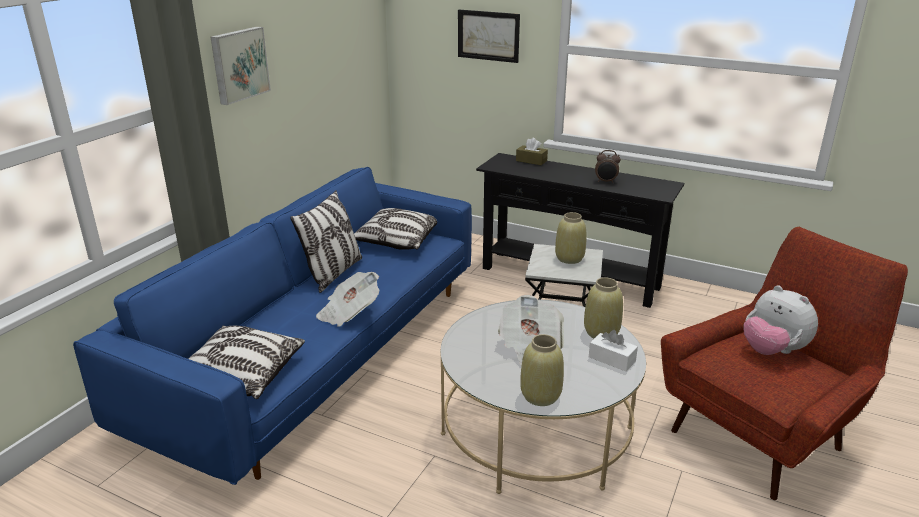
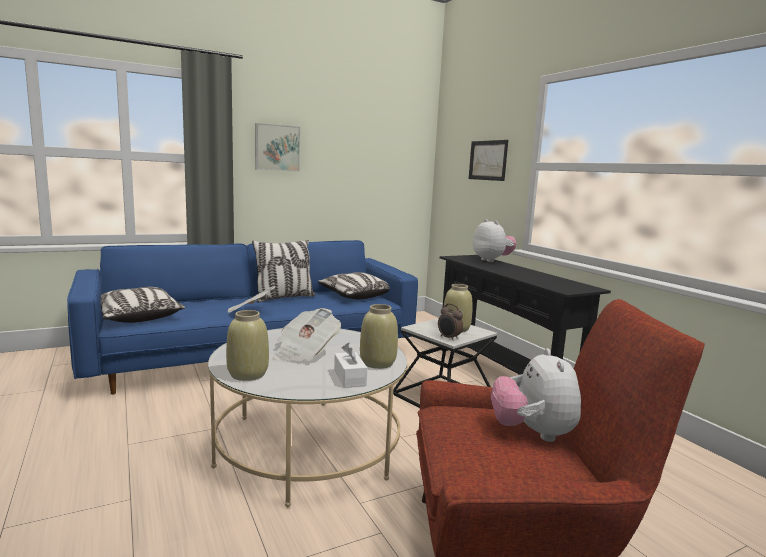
camera: 35 degrees right, 15 degrees down
(531, 161) = (492, 260): brown tissue box -> plush toy
(606, 181) = (530, 276): alarm clock -> alarm clock (449, 338)

